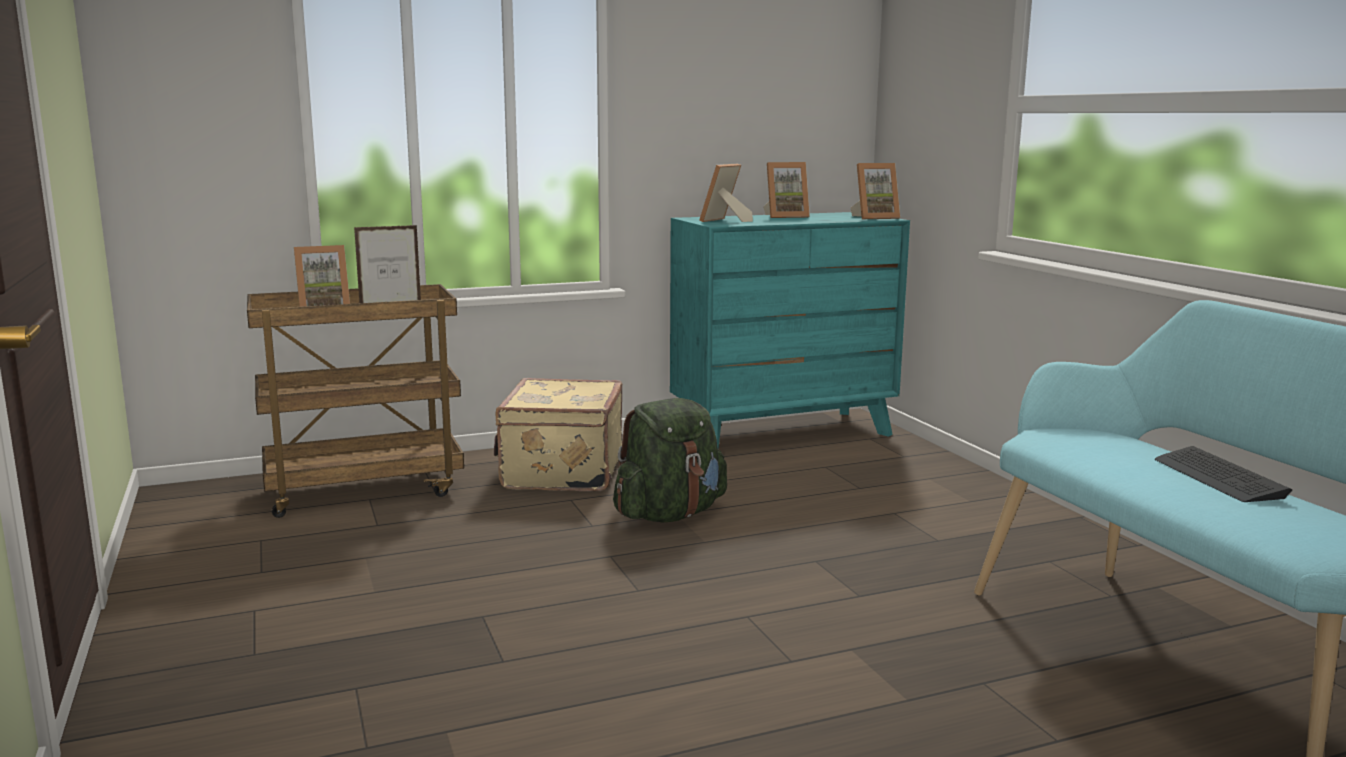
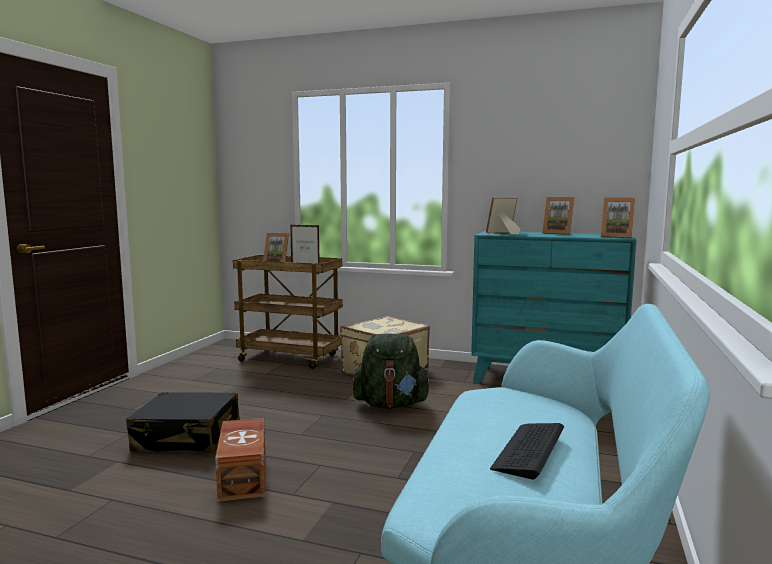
camera: 40 degrees right, 5 degrees down
(479, 656) = (187, 438): none -> black suitcase
(685, 667) = (244, 476): none -> brown storage box

